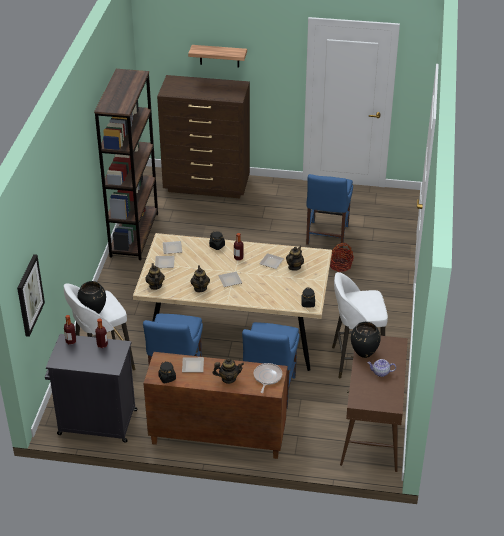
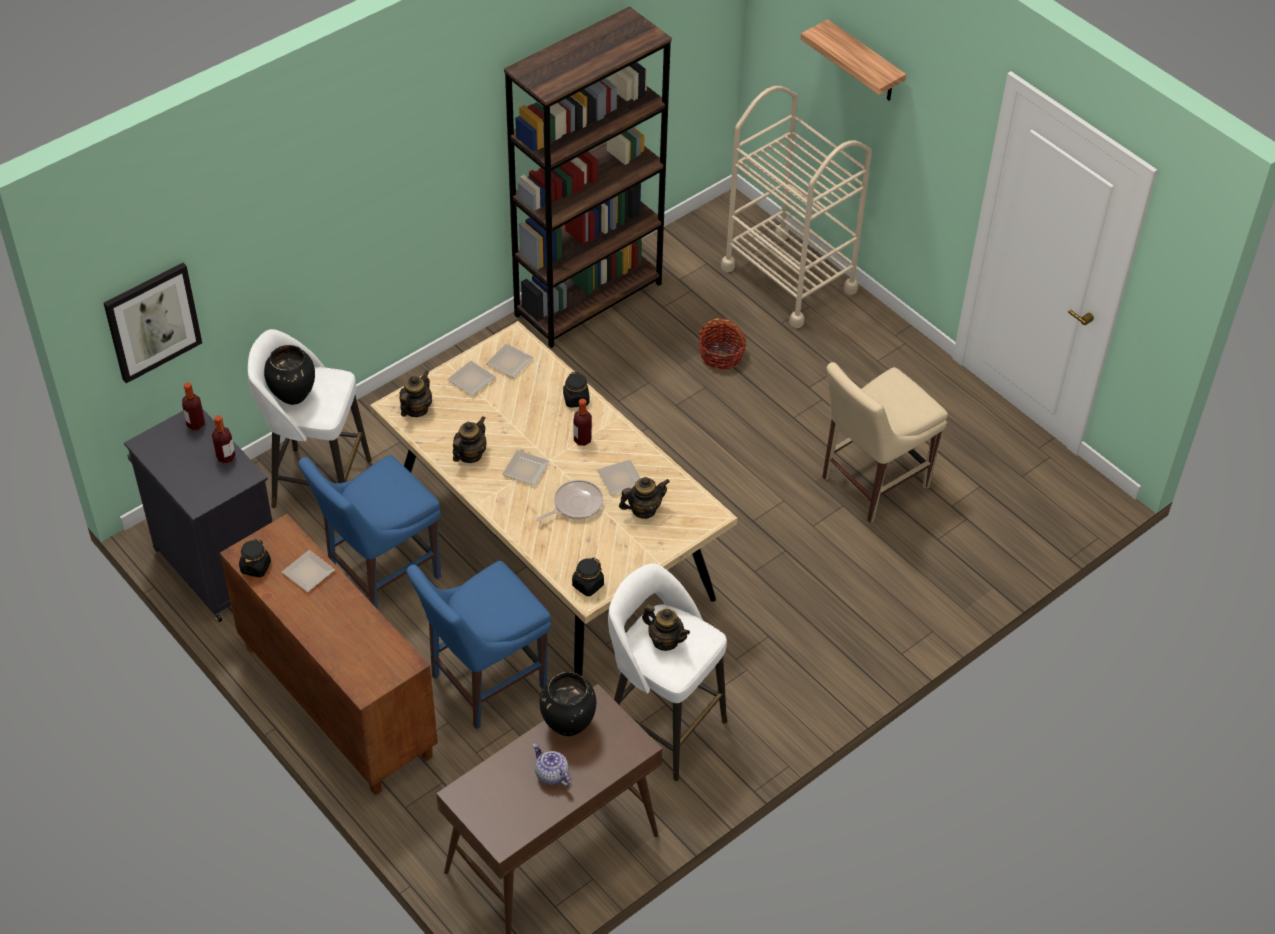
camera: 40 degrees right, 10 degrees up
(207, 186) = (789, 279): brown dresser -> beige cart
(228, 379) = (329, 627): teapot -> teapot (665, 640)
(267, 377) = (380, 663): frying pan -> frying pan (575, 504)
(326, 236) = (870, 484): blue chair -> beige chair
(340, 265) = (832, 548): basket -> basket (721, 355)

